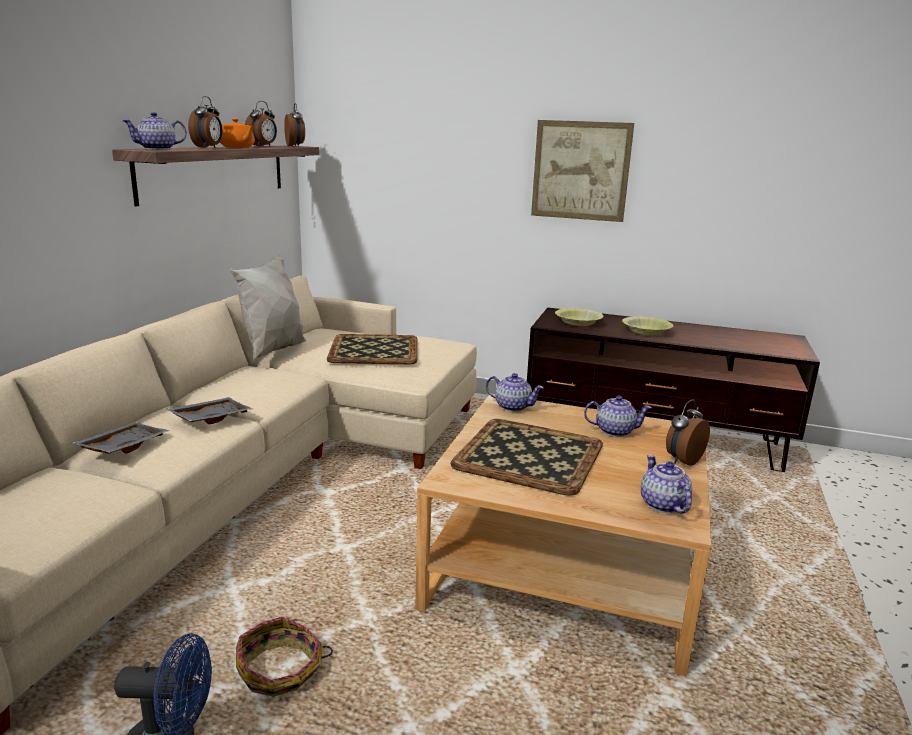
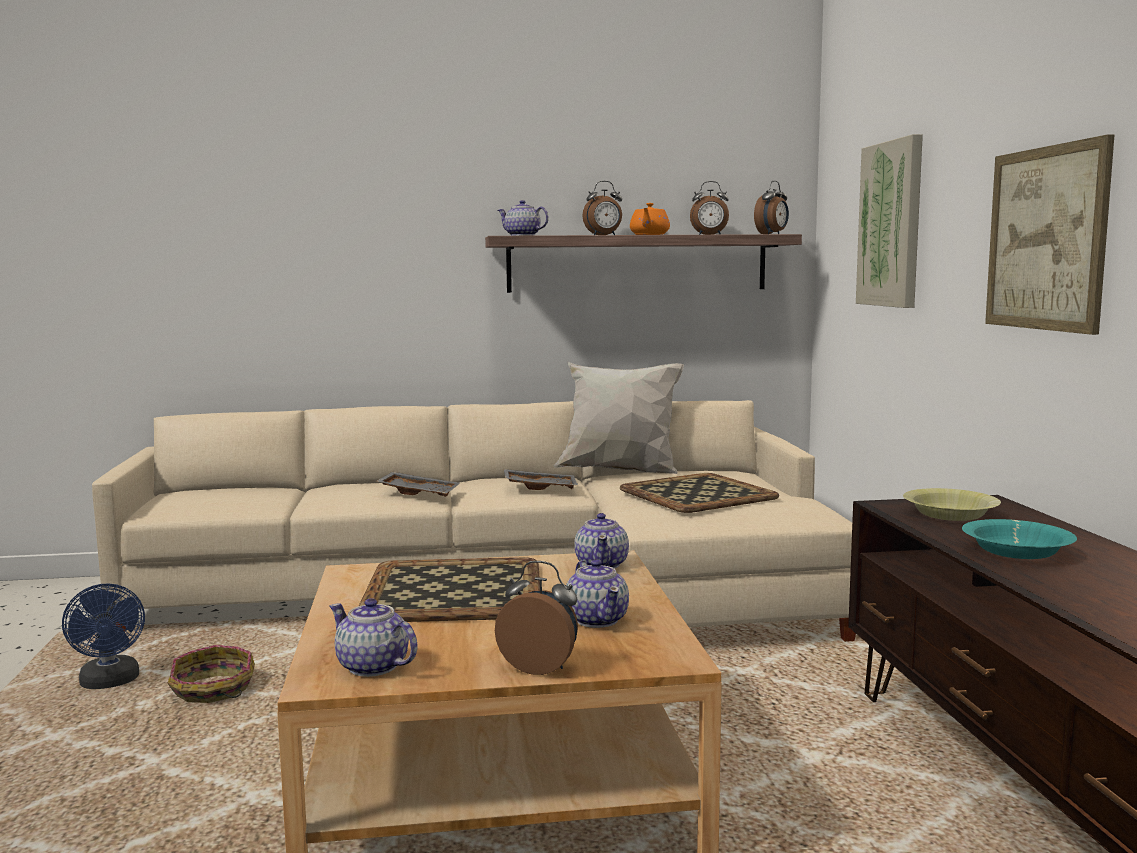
camera: 65 degrees right, 10 degrees down
(122, 447) = (333, 488): grey tray -> grey tray (540, 487)
(415, 147) = (891, 224): none -> picture
(646, 332) = (1017, 552): yellow bowl -> turquoise bowl
(663, 505) = (373, 667): teapot -> teapot turned 105 degrees counterclockwise

